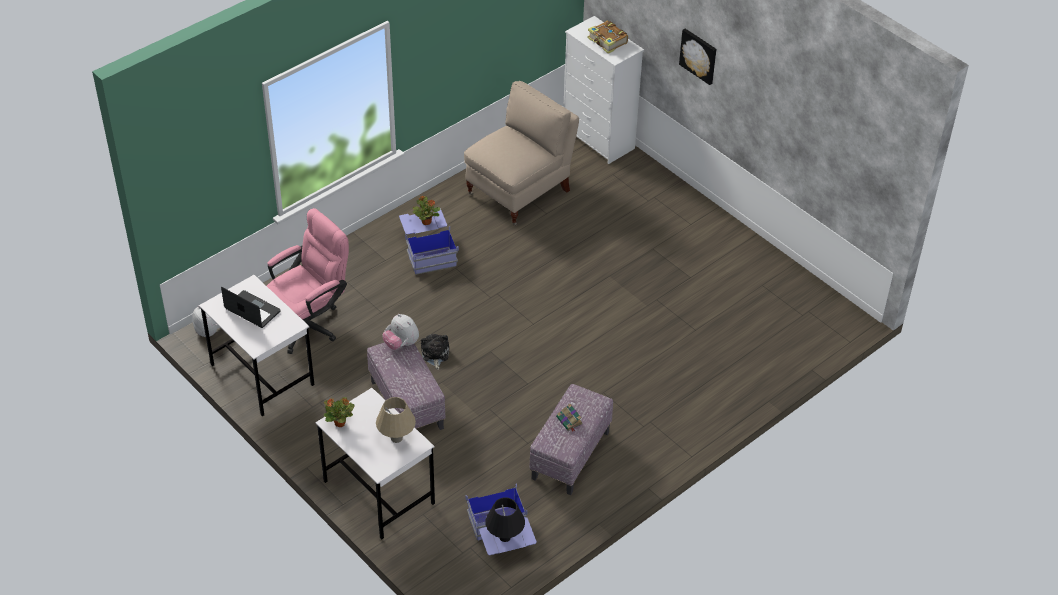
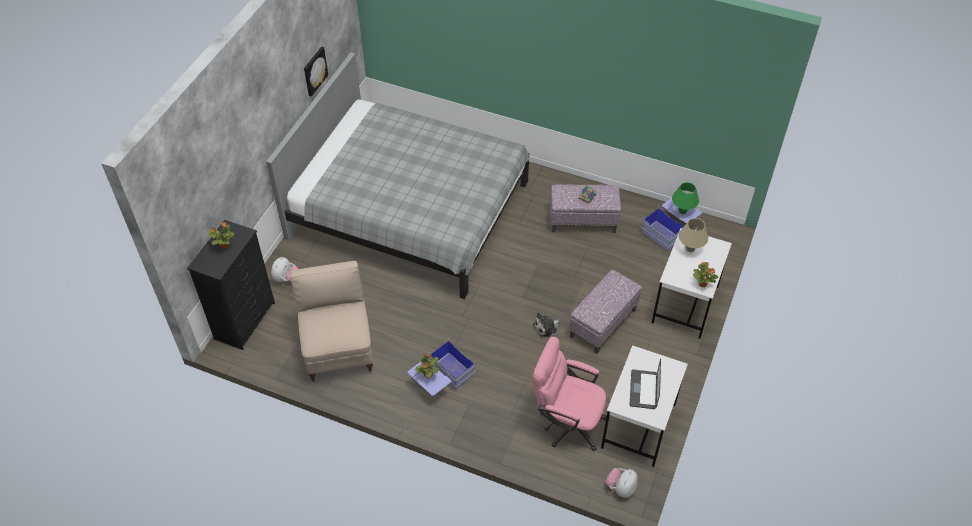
camera: 115 degrees left, 5 degrees up
(401, 344) = (583, 312): plush toy -> plush toy (286, 278)
(505, 537) = (682, 211): black table lamp -> green table lamp
(520, 192) = (338, 348): beige chair -> beige chair turned 60 degrees clockwise
(598, 139) = (245, 320): white dresser -> black dresser
(607, 41) = (224, 245): book -> potted plant
(683, 303) = (410, 210): none -> grey bed
(699, 55) = (251, 154): picture -> picture (314, 71)

